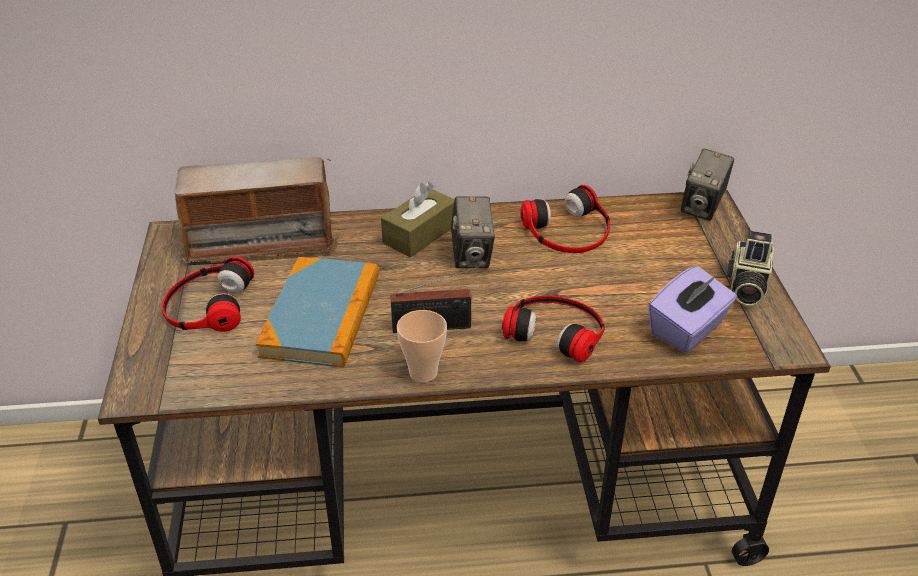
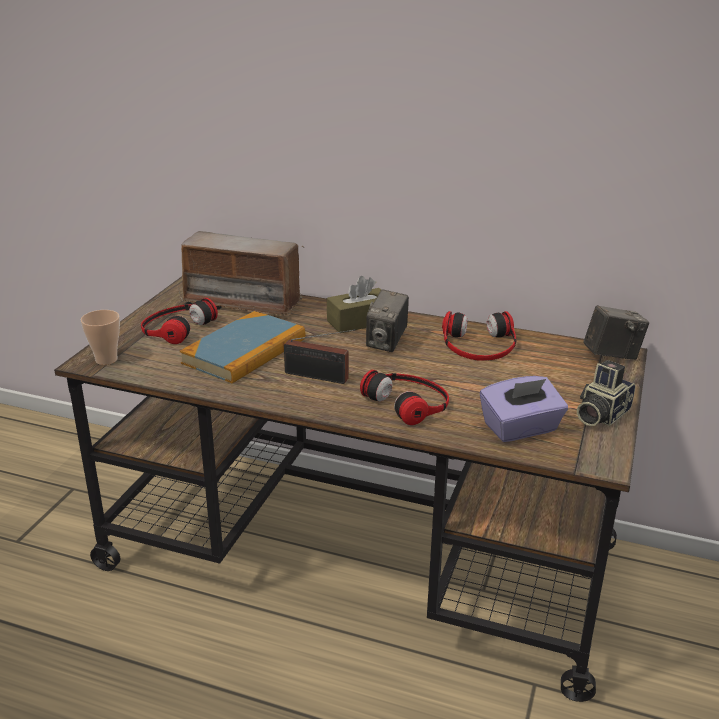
camera: 25 degrees right, 10 degrees down
(423, 373) = (284, 401): cup -> cup (106, 360)
(702, 207) = (611, 355): camera -> camera turned 150 degrees counterclockwise

